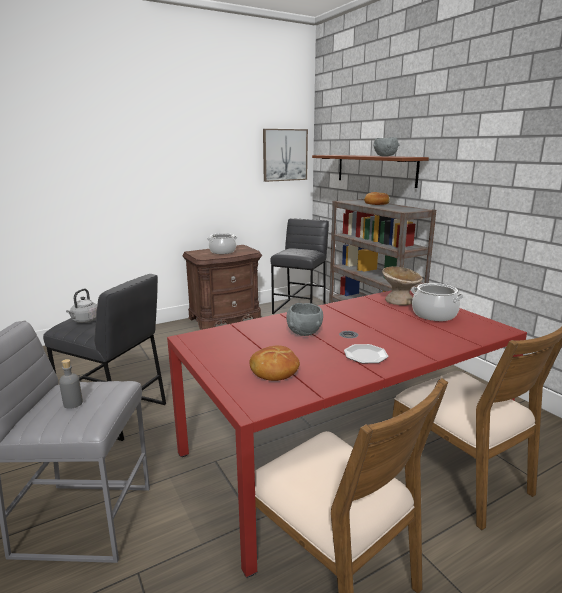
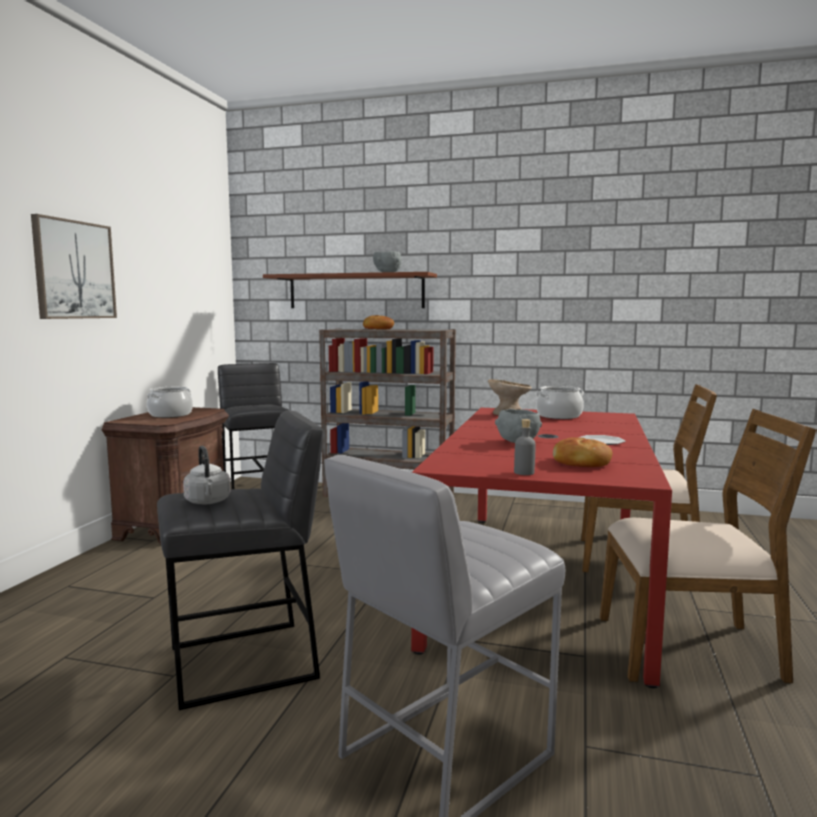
camera: 45 degrees left, 10 degrees down
(73, 403) = (472, 545): grey bottle -> grey bottle (524, 472)
(285, 155) = (207, 275): picture -> picture (74, 270)

